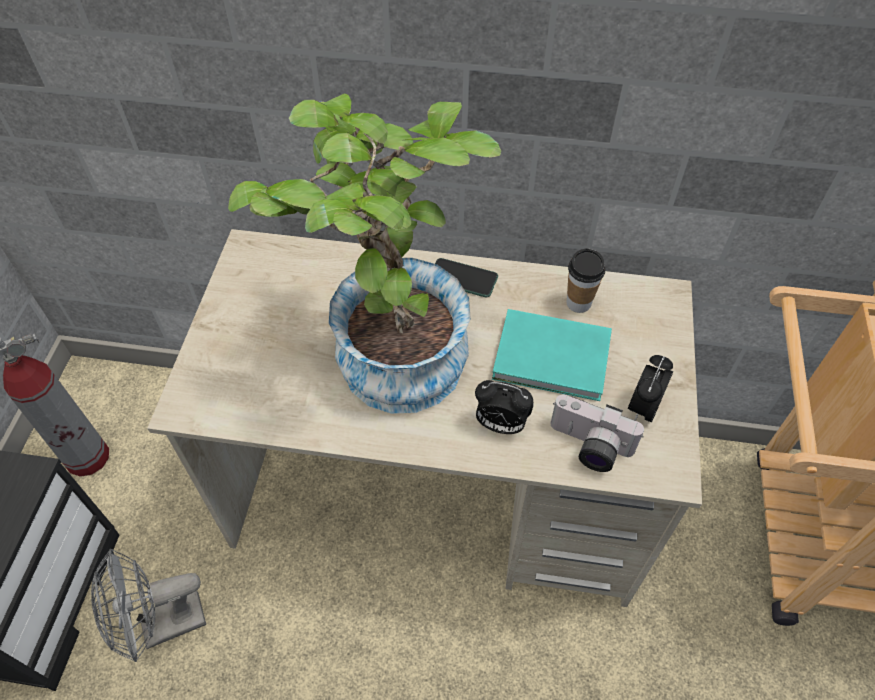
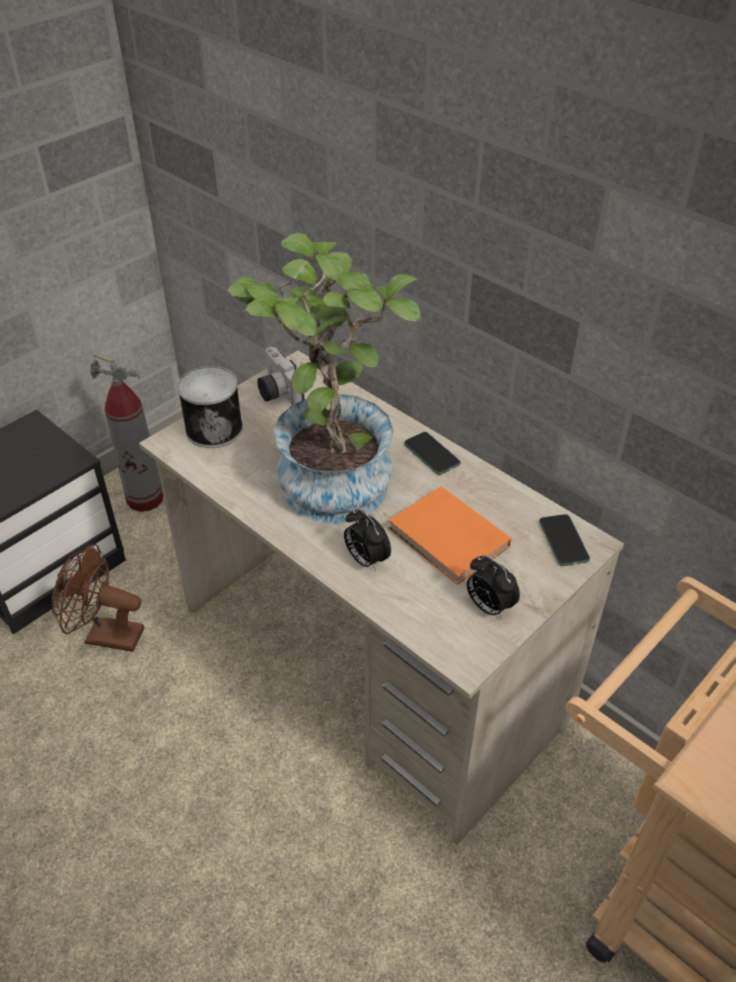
camera: 35 degrees right, 10 degrees down
(163, 626) = (106, 636): grey fan -> brown fan
(220, 364) = (214, 428): none -> can
(554, 359) = (449, 540): turquoise book -> orange book
(578, 303) = (507, 512): cup -> none
(588, 447) = (417, 608): camera -> camera (276, 392)
(643, 407) = (488, 606): alarm clock -> alarm clock turned 105 degrees counterclockwise
(645, 305) = (563, 541): none -> phone

